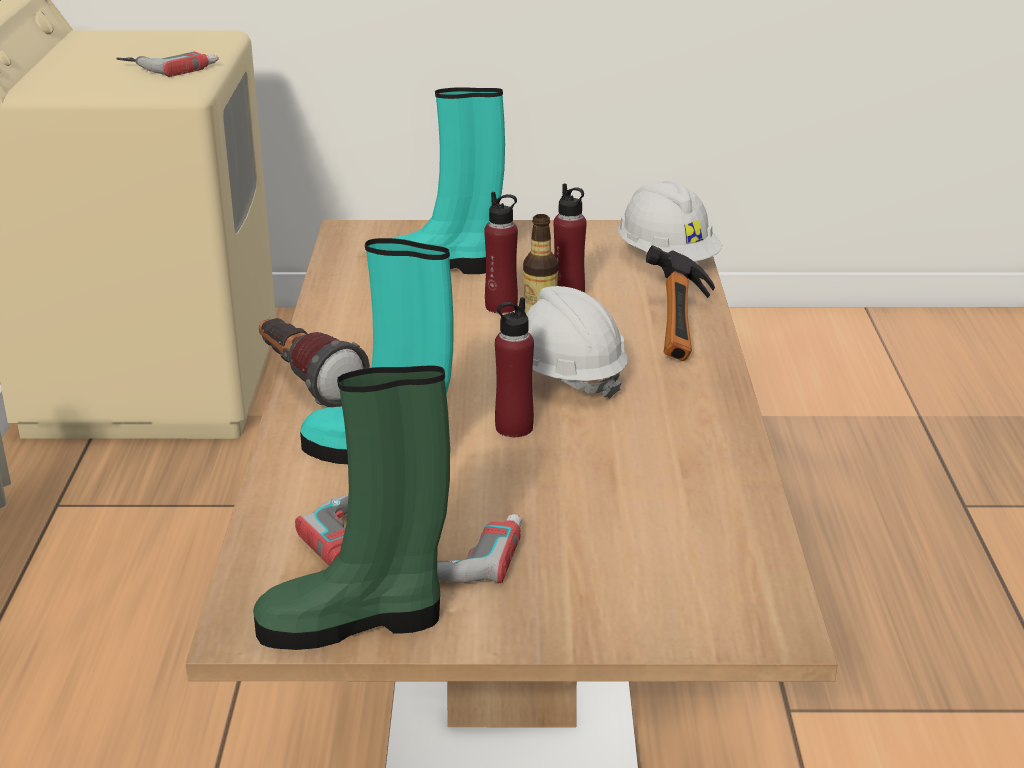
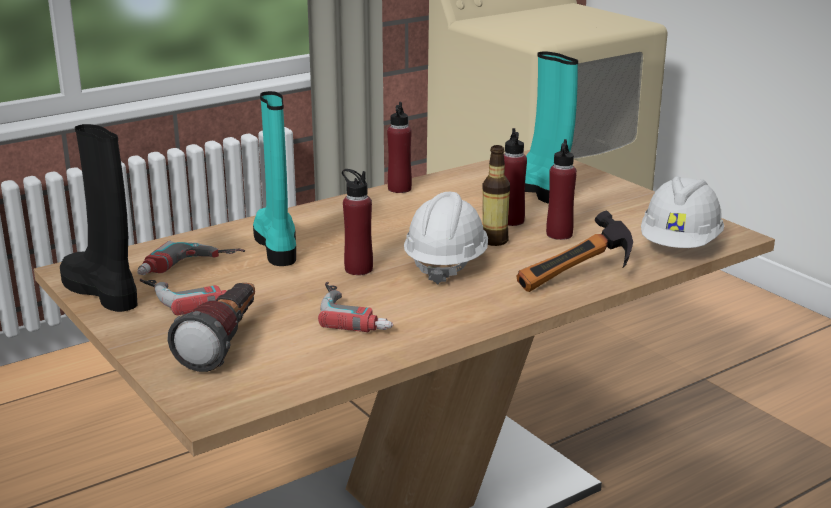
camera: 55 degrees right, 5 degrees down
(169, 66) = (566, 29): power drill -> power drill (357, 312)
(306, 382) = (334, 205): flashlight -> flashlight (224, 344)
(318, 329) = (399, 188): none -> red bottle
(355, 622) = (102, 292): green boot -> black boot

